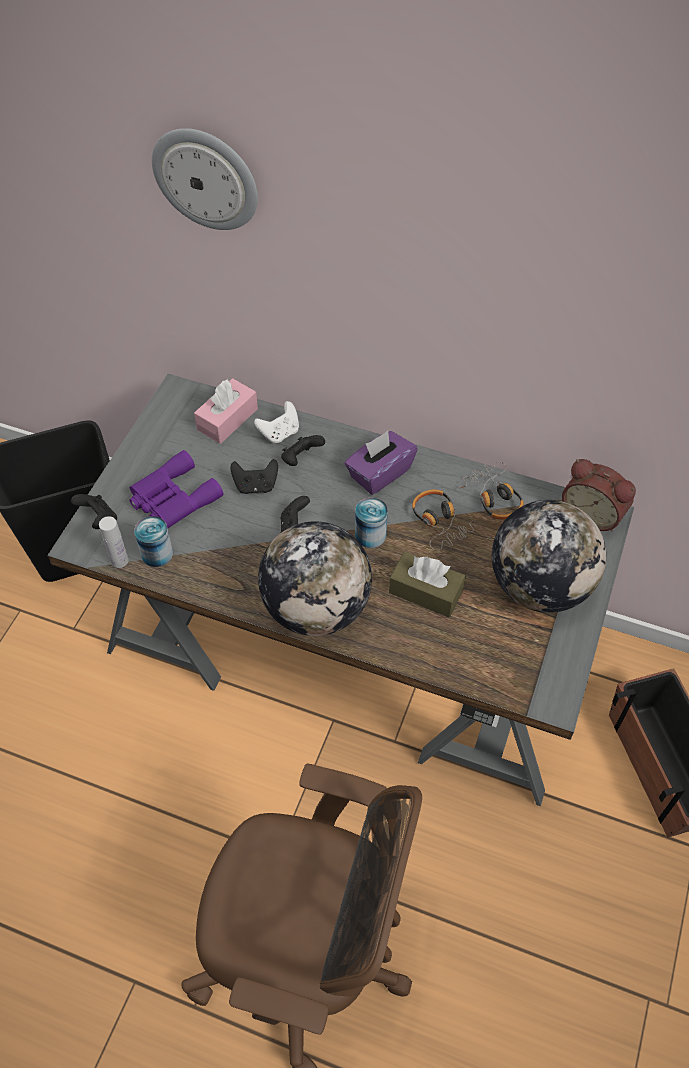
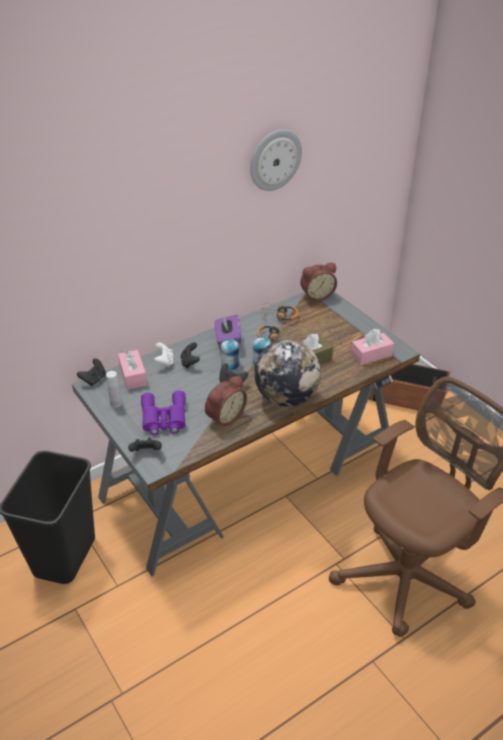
camera: 55 degrees left, 15 degrees down
(119, 560) = (183, 455): white bottle -> white bottle (116, 404)
(157, 553) = (194, 439): can -> can (230, 364)
(206, 178) = (88, 223): wall clock -> wall clock (275, 159)
(222, 560) = (224, 417): none -> alarm clock
(256, 485) = (189, 385): black game controller -> black game controller (94, 379)
(507, 664) = (371, 355): none -> pink tissue box
(539, 586) = (339, 327): globe -> none

